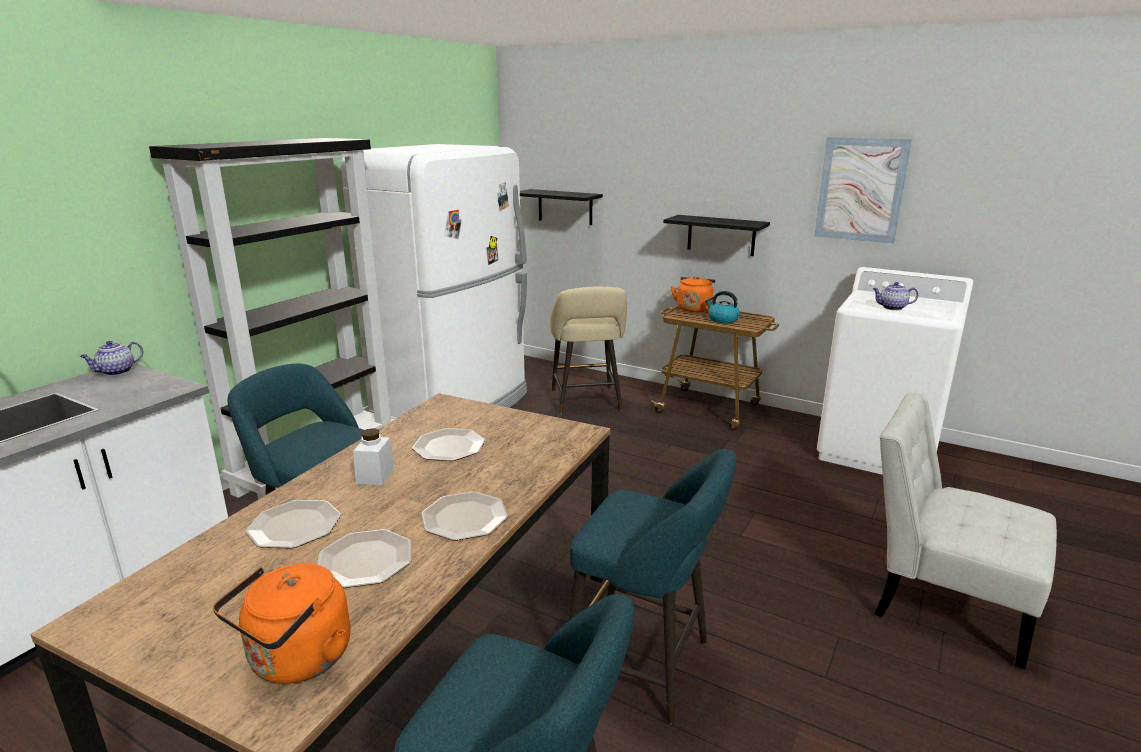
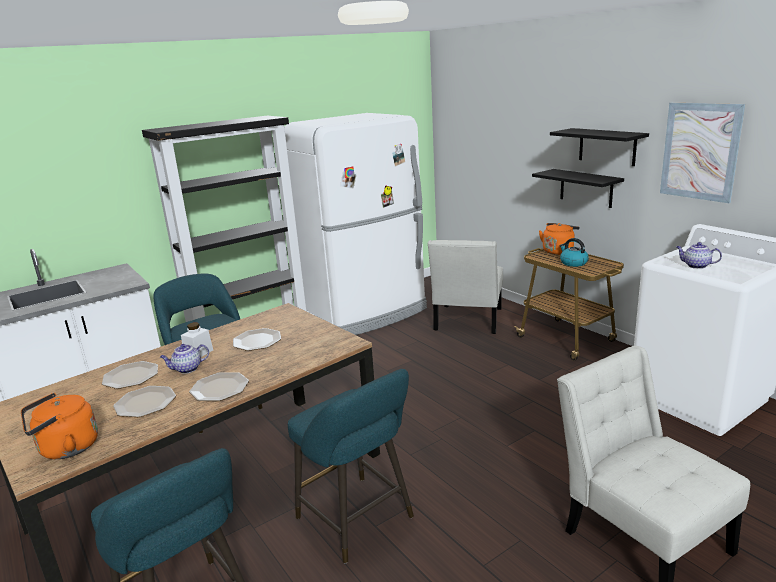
camera: 25 degrees right, 0 degrees up
(116, 372) = (114, 269): teapot -> teapot (187, 369)
(565, 207) = (474, 159): black shelf -> black shelf (607, 146)
(586, 402) = (467, 321): beige stool -> white chair

